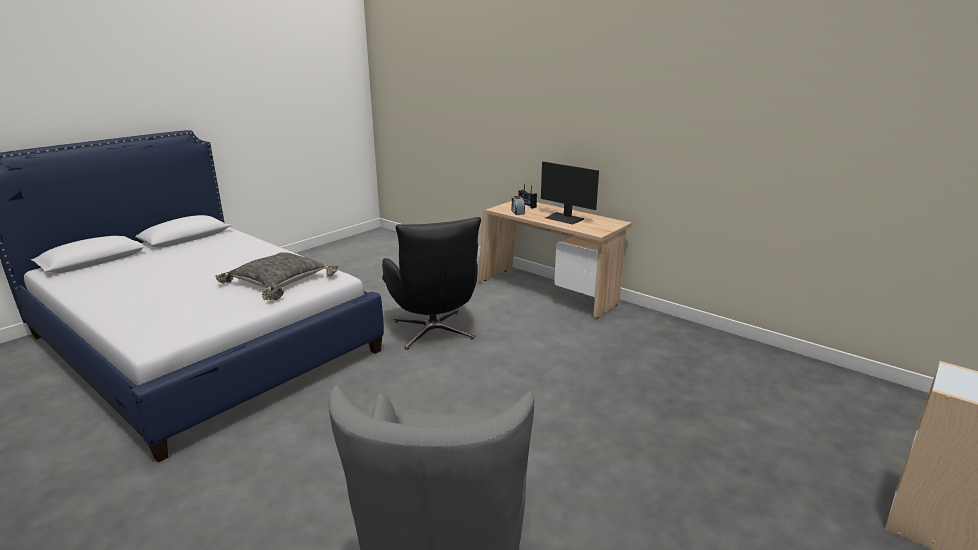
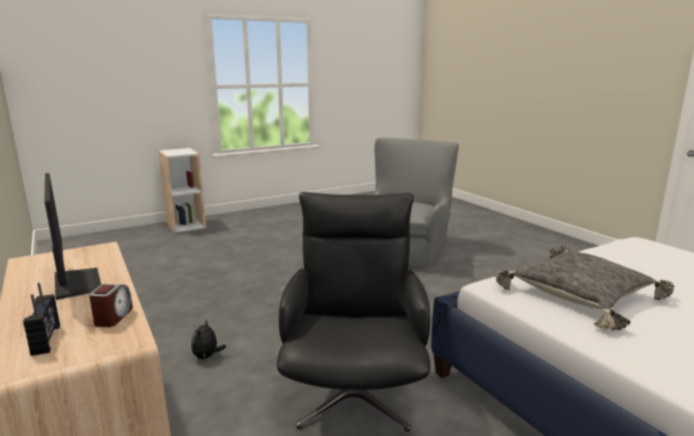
camera: 160 degrees left, 5 degrees down
(550, 332) = (207, 357): none -> plush toy

